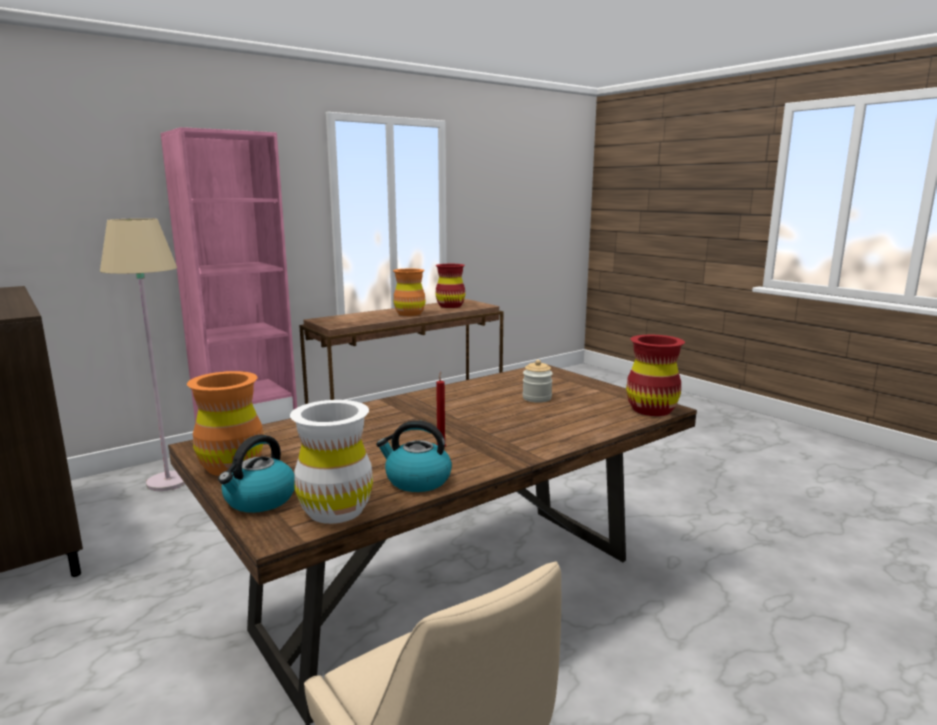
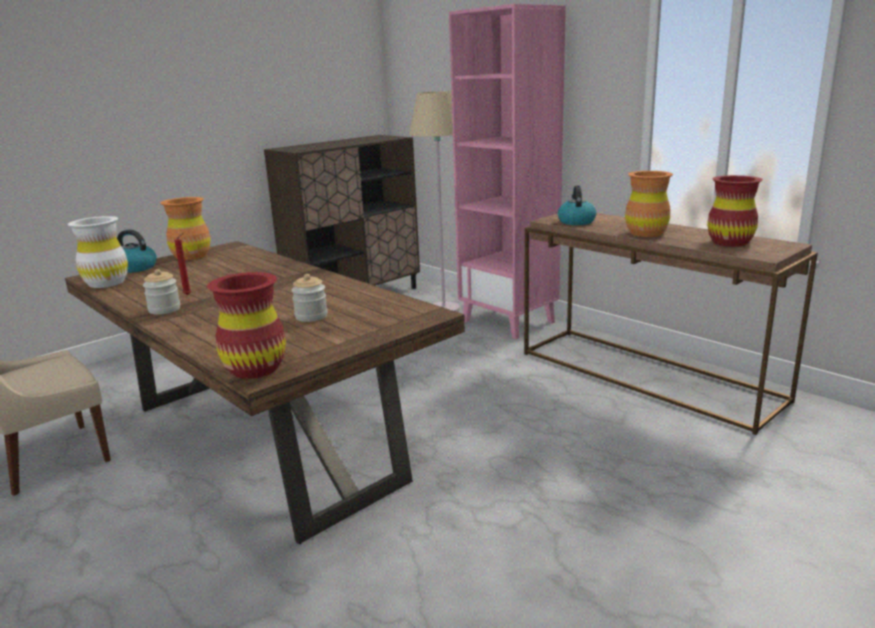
camera: 85 degrees right, 5 degrees up
(417, 480) = (133, 294): kettle -> kettle (576, 221)
(493, 455) = (164, 309): none -> jar

